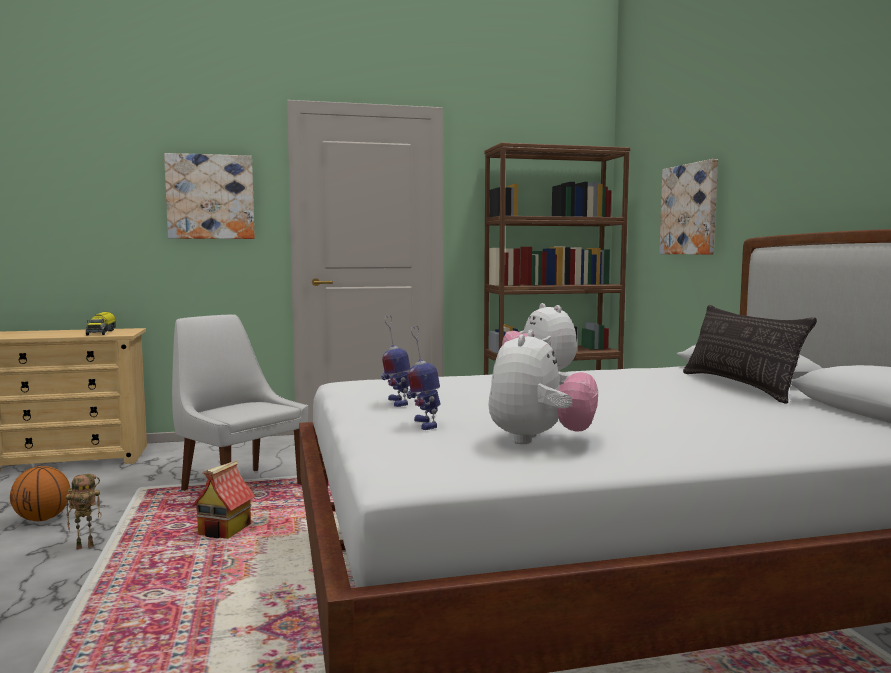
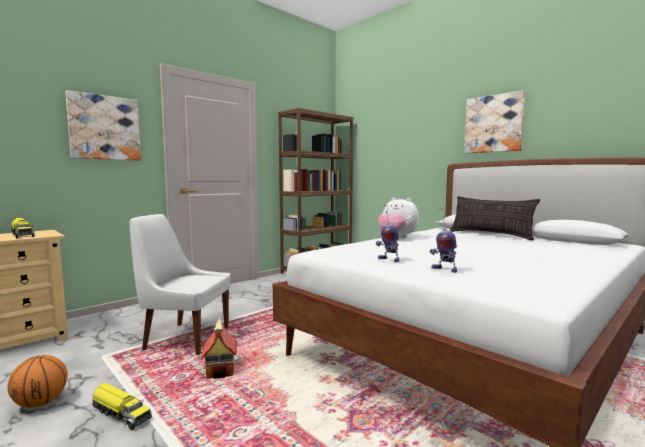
camera: 30 degrees left, 0 degrees up
(86, 546) = (121, 413): toy robot -> toy truck
(540, 440) = (520, 269): plush toy -> none
(689, 209) = (397, 150): picture -> picture (494, 124)

